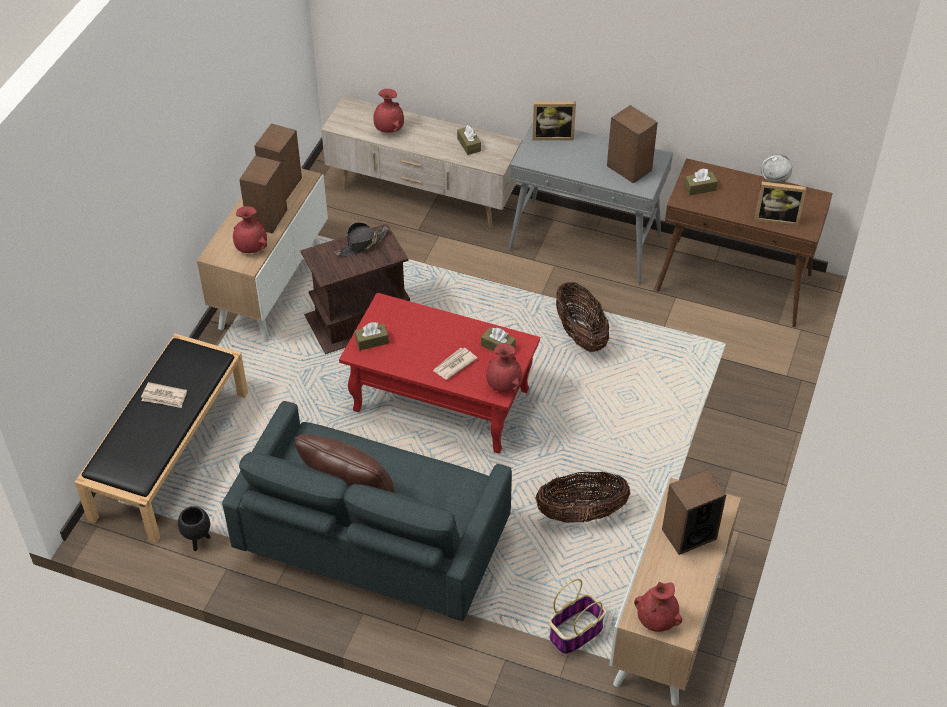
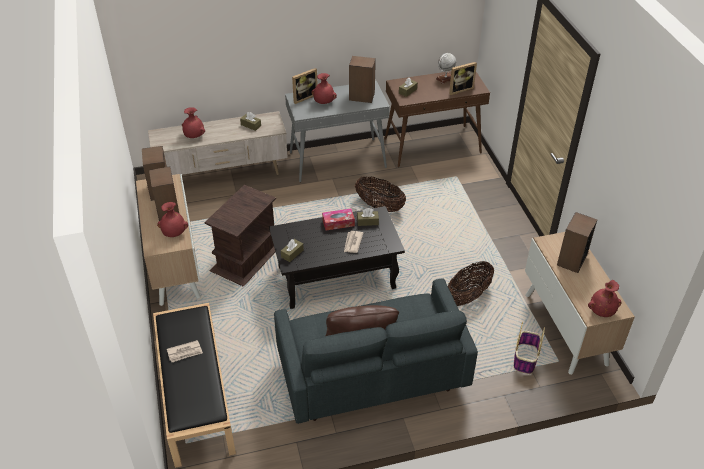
camera: 35 degrees left, 5 degrees down
(198, 541) = (262, 436): black planter -> none
(361, 244) = (240, 202): black hat -> none
(440, 400) = (335, 277): red coffee table -> black coffee table
(461, 330) = (338, 223): none -> tissue box
(503, 385) = (390, 240): red vase -> red vase (324, 102)

